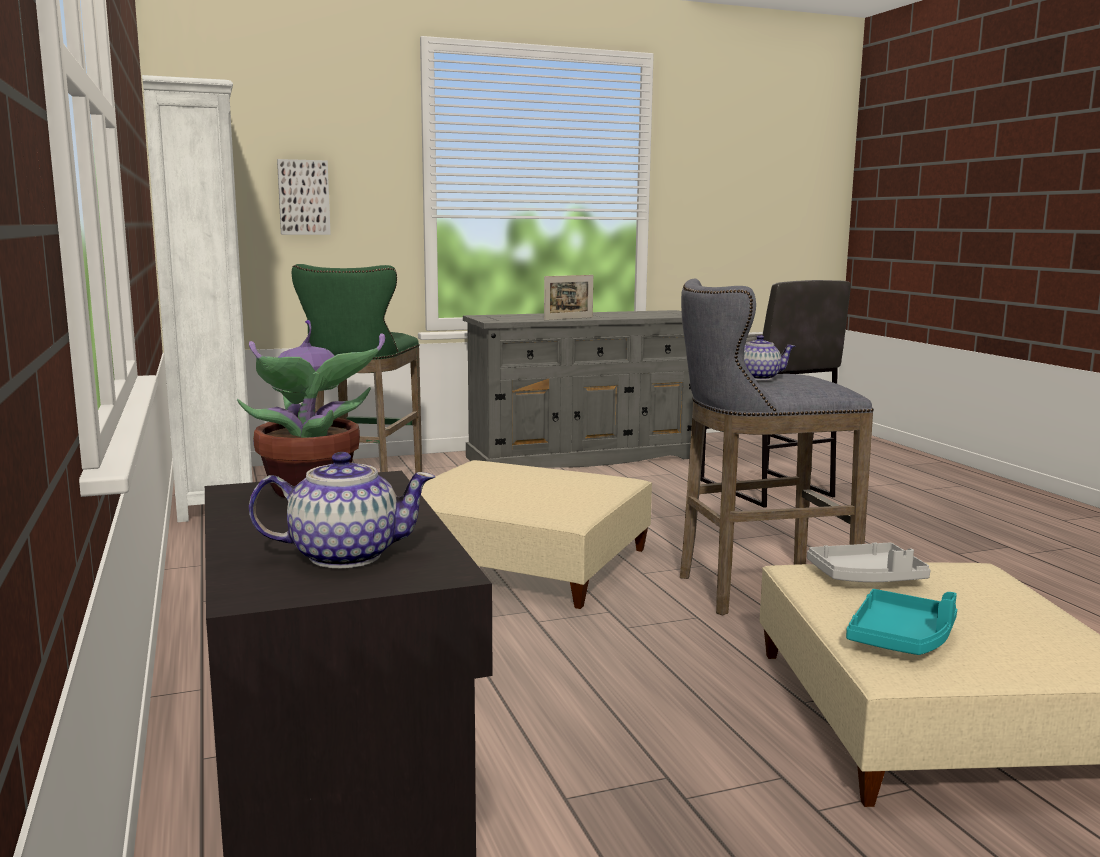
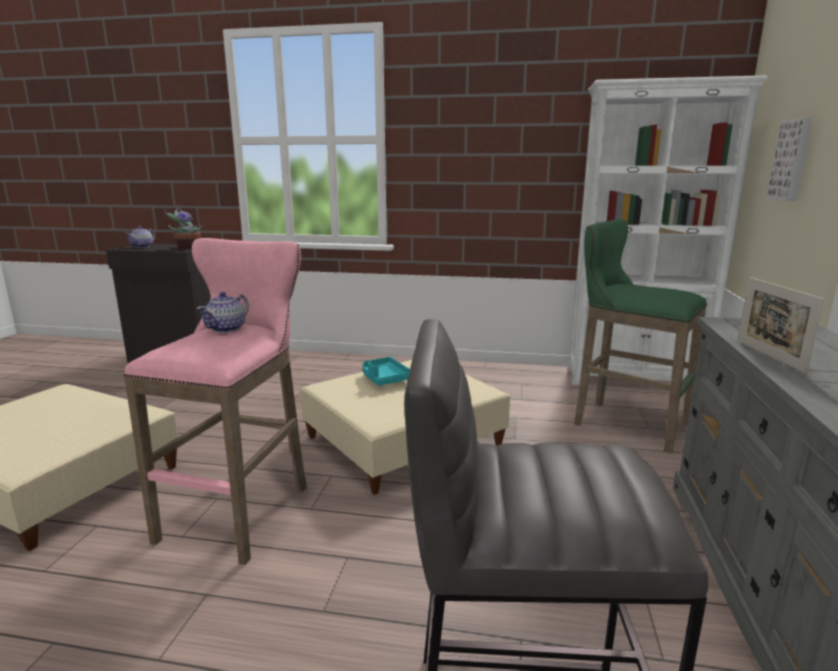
camera: 120 degrees right, 5 degrees up
(756, 590) = (241, 509): grey stool -> pink stool
(866, 577) = (101, 427): grey tray -> none
(901, 638) = (59, 401): turquoise tray -> turquoise tray (384, 378)

